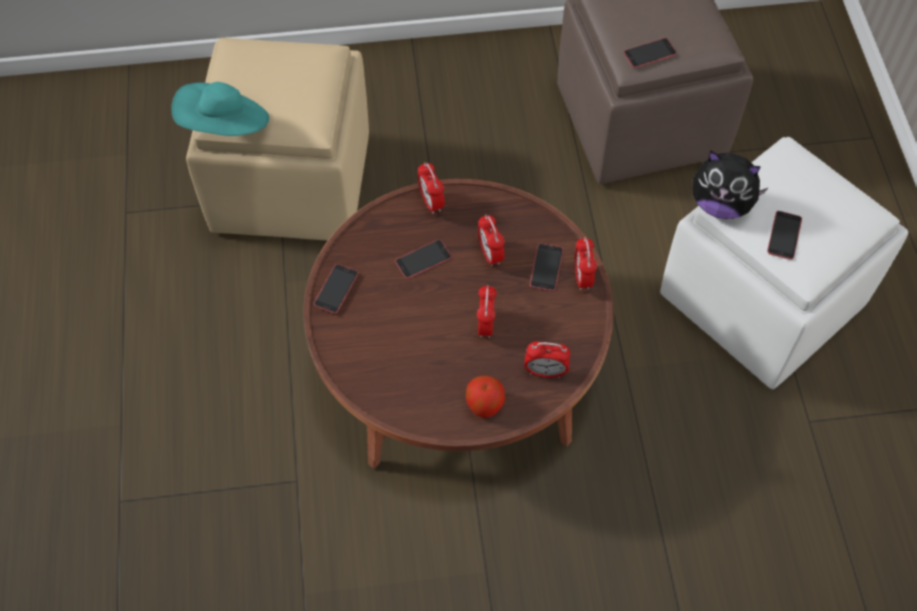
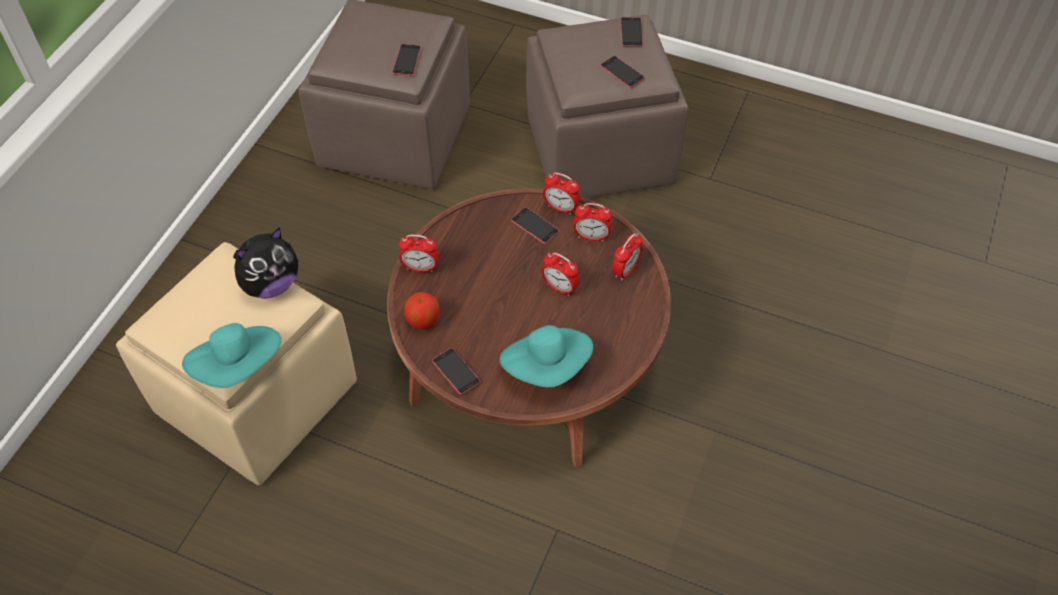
camera: 60 degrees left, 5 degrees down
(387, 359) = (547, 367): none -> turquoise hat
(423, 259) = (470, 299): phone -> phone (631, 32)
(485, 405) = (630, 322): apple -> apple (423, 320)
(490, 254) = (497, 254): alarm clock -> alarm clock (591, 237)
(720, 204) = (570, 92): plush toy -> plush toy (271, 284)
(764, 300) = (600, 150): white ottoman -> brown ottoman

